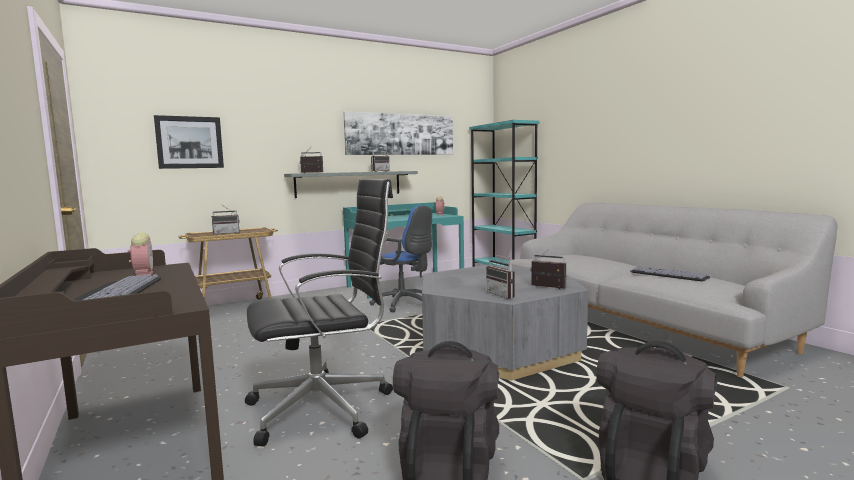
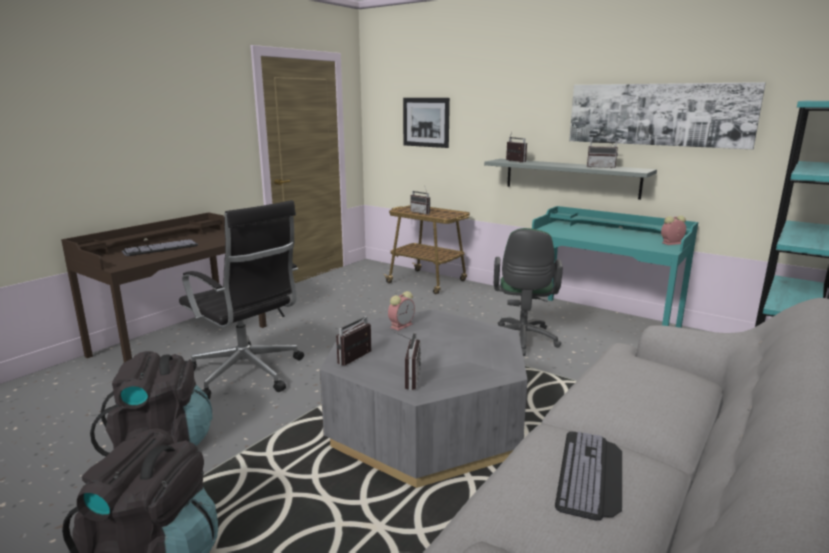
camera: 65 degrees right, 10 degrees up
(143, 274) = (211, 239): alarm clock -> alarm clock (401, 325)
(405, 304) = (522, 341): blue office chair -> green office chair

